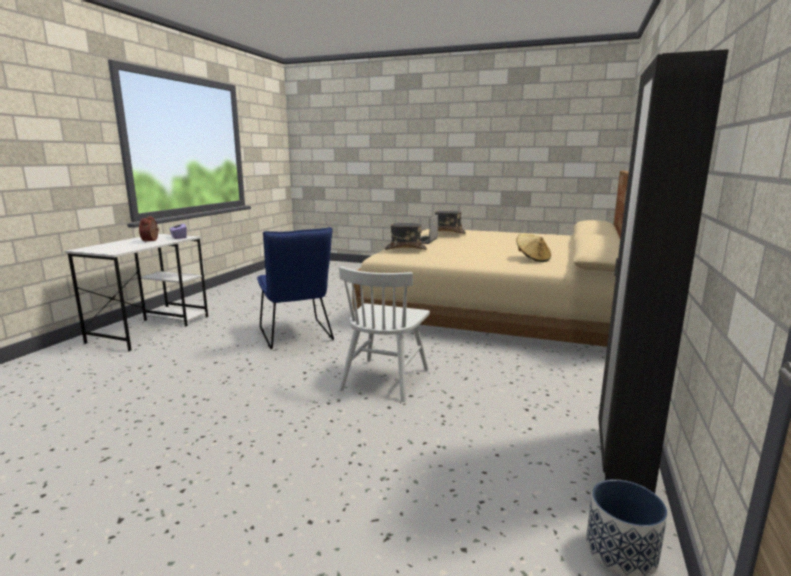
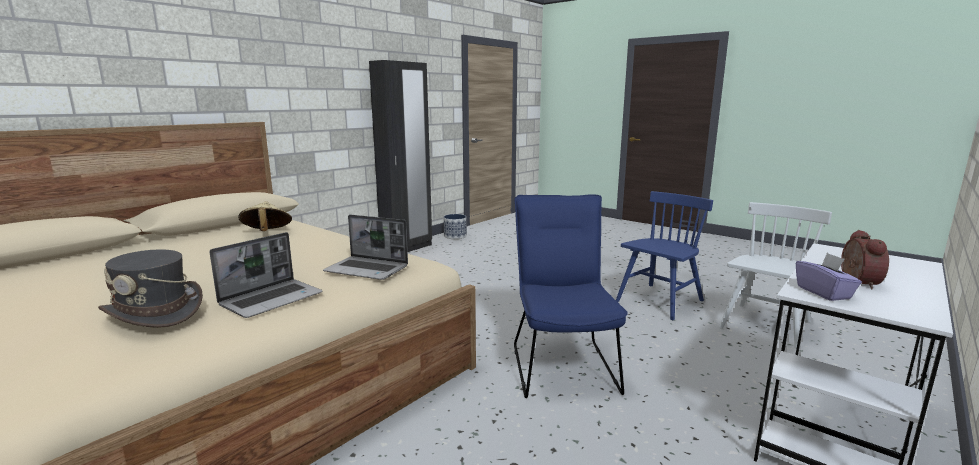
camera: 160 degrees left, 0 degrees up
(176, 403) = (659, 301): none -> blue chair
(385, 379) = (488, 295): white chair -> white chair (765, 325)
(405, 249) = (368, 269): grey hat -> laptop

